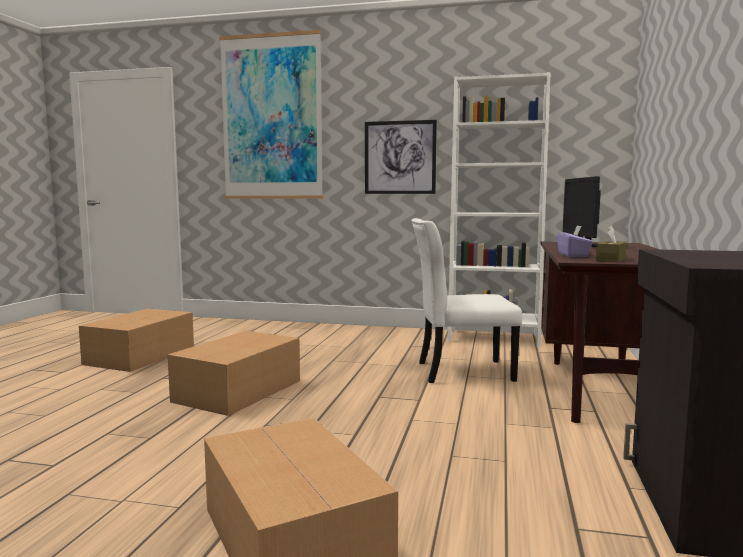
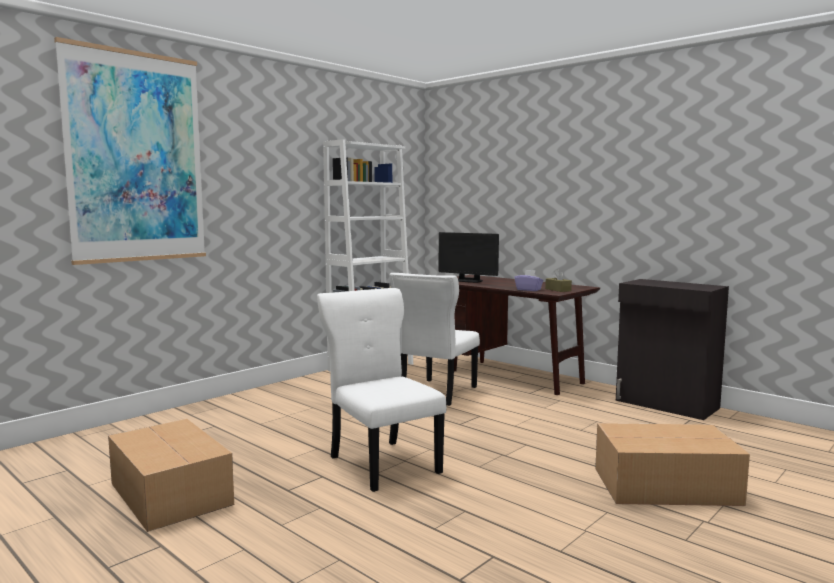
camera: 60 degrees left, 0 degrees up
(240, 390) = (382, 463): cardboard box -> white chair
(400, 157) = (278, 209): picture -> none

